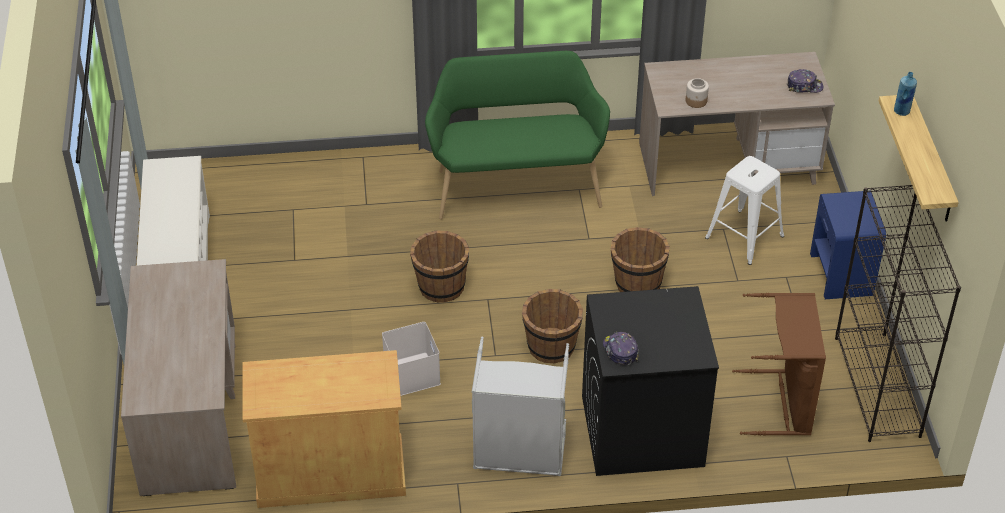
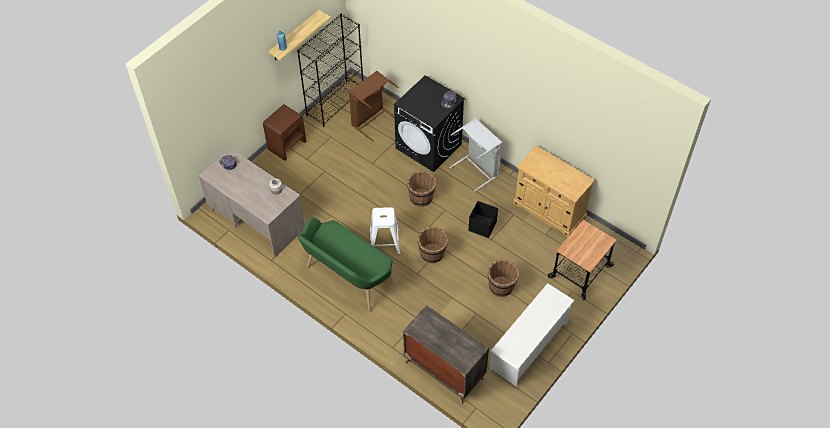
camera: 135 degrees left, 10 degrees up
(189, 415) = (580, 272): beige desk -> cart
(269, 177) = (444, 370): none -> dresser
(410, 373) = (482, 226): white storage box -> black storage box
(637, 283) = (360, 197): brown bucket -> brown bucket (501, 287)
(744, 237) = (297, 184): white stool -> white stool (385, 242)
(841, 274) = (287, 145): blue nightstand -> brown nightstand

